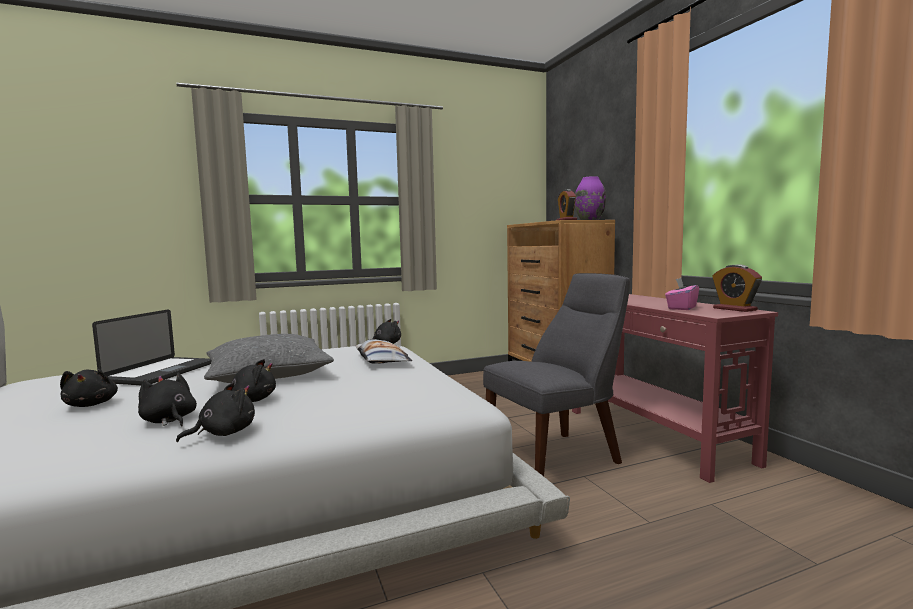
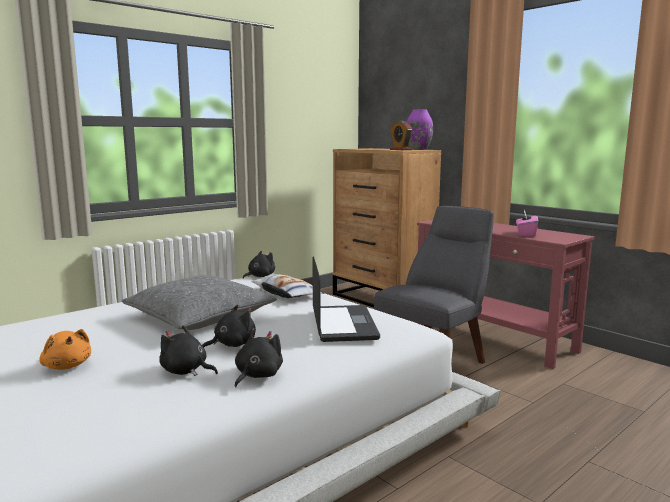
camera: 20 degrees left, 5 degrees up
(92, 404) = (67, 366): black plush toy -> orange plush toy
(161, 372) = (75, 325): laptop -> laptop (343, 324)
(734, 309) = (563, 234): alarm clock -> none

